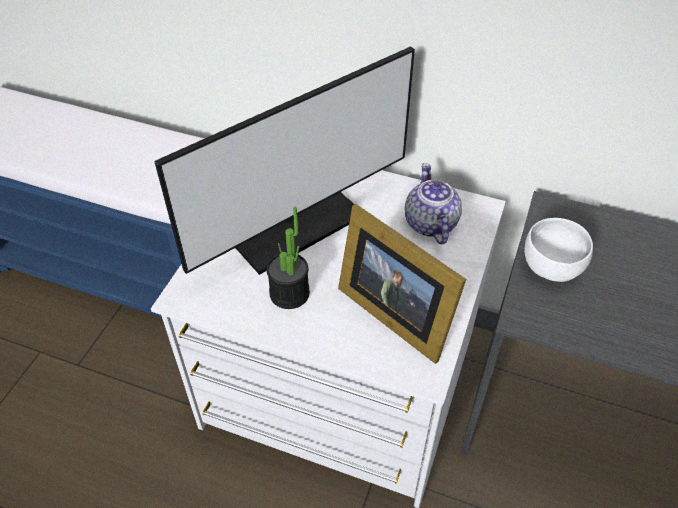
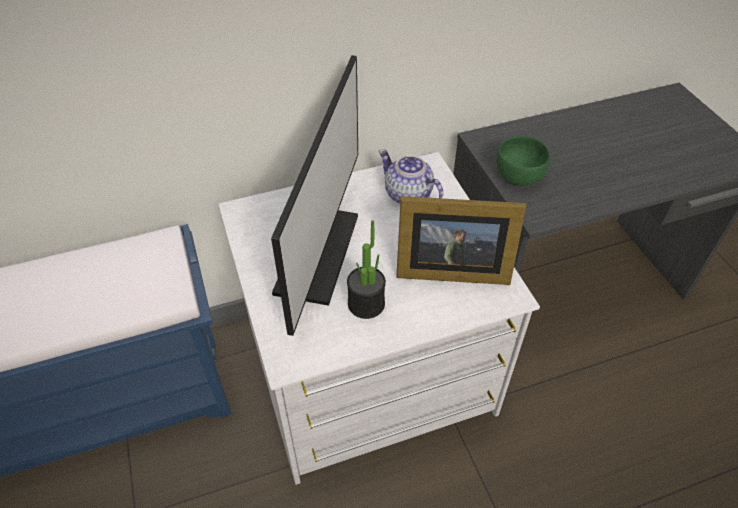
camera: 40 degrees left, 0 degrees up
(551, 267) = (519, 176): white bowl -> green bowl

